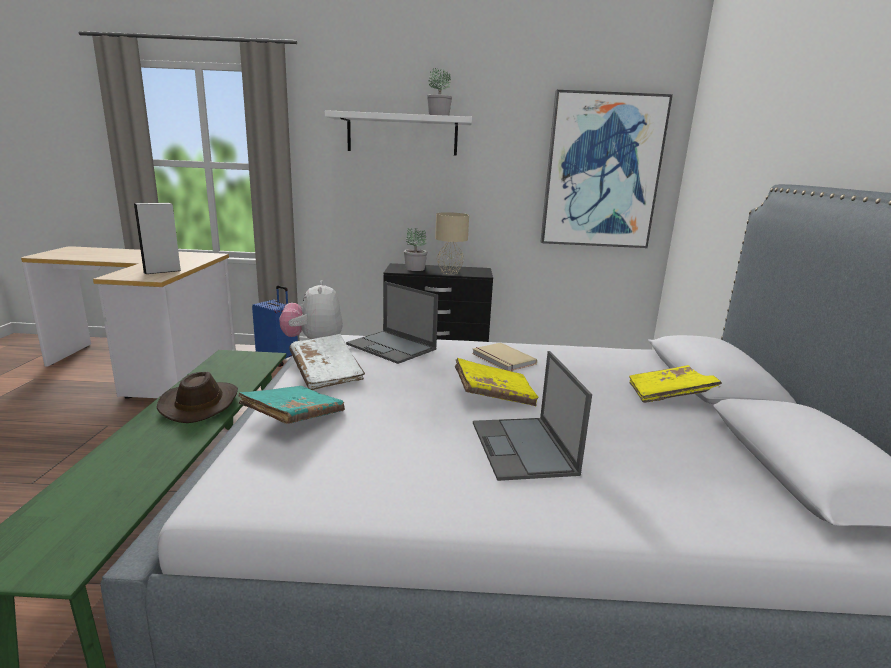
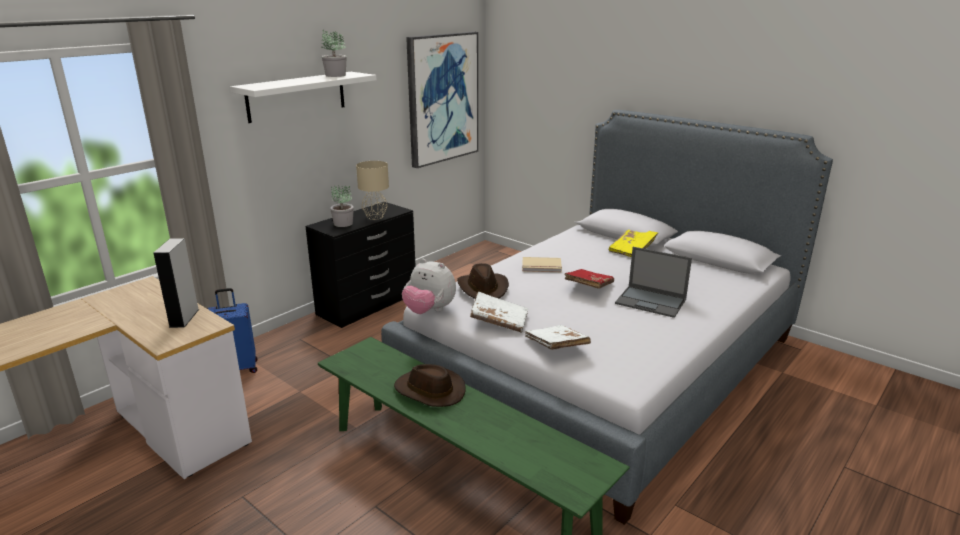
camera: 50 degrees left, 5 degrees up
(294, 417) = (556, 347): turquoise book -> white book
(392, 347) = (483, 288): laptop -> brown hat
(494, 395) = (588, 286): yellow book -> red book

